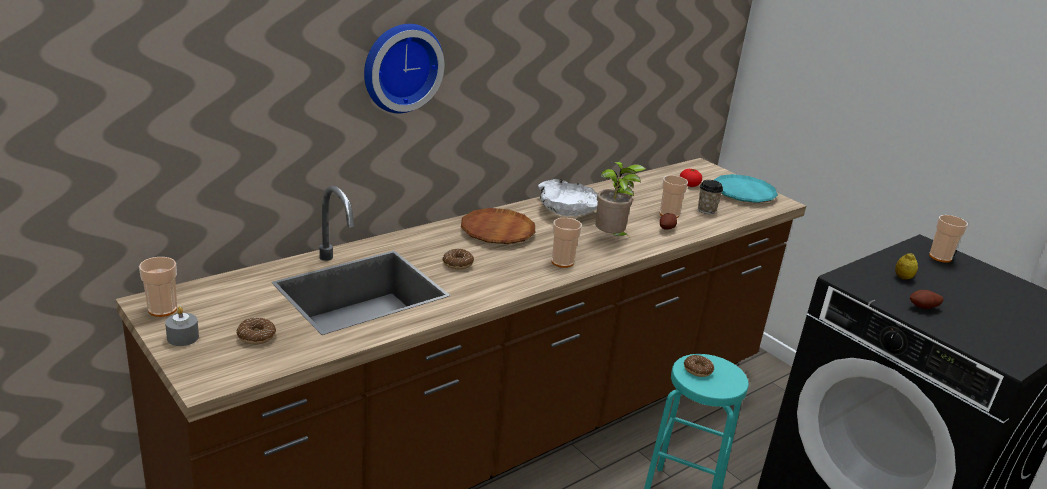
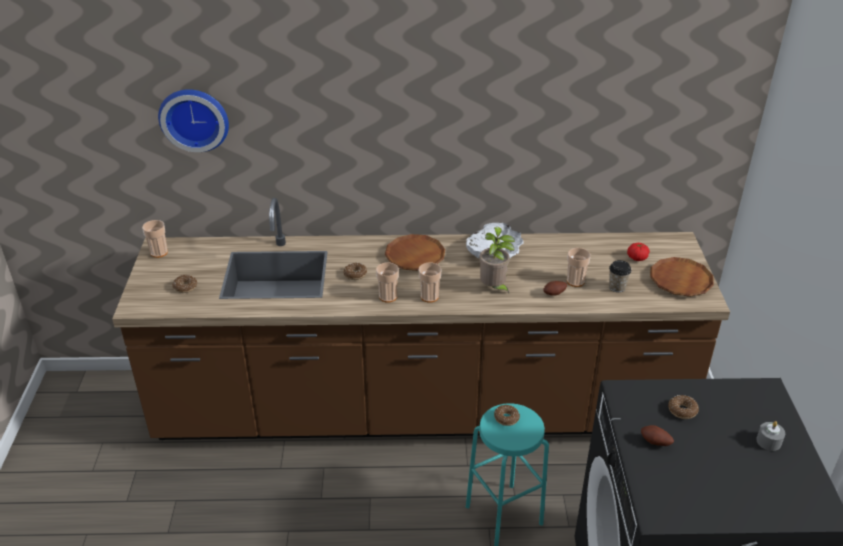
camera: 40 degrees right, 10 degrees up
(183, 337) = (151, 274): grey candle -> grey candle (768, 441)
(400, 66) = (344, 119): wall clock -> wall clock (195, 118)
(743, 193) = (680, 281): turquoise plate -> brown plate
(903, 278) = (682, 410): lemon -> donut
(940, 257) = (760, 406): cup -> cup (388, 296)

